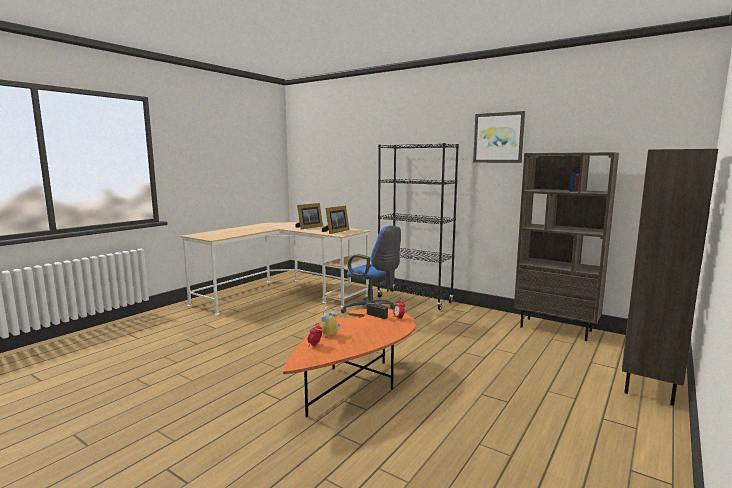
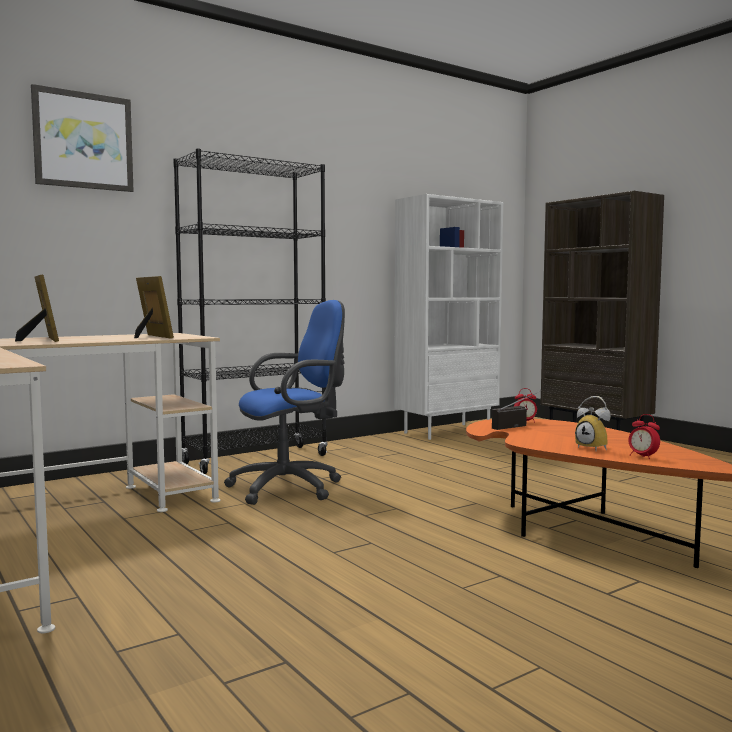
camera: 70 degrees left, 5 degrees down
(498, 137) = (346, 171): picture -> picture (83, 141)
(556, 329) = (447, 431): brown bookcase -> white bookcase

